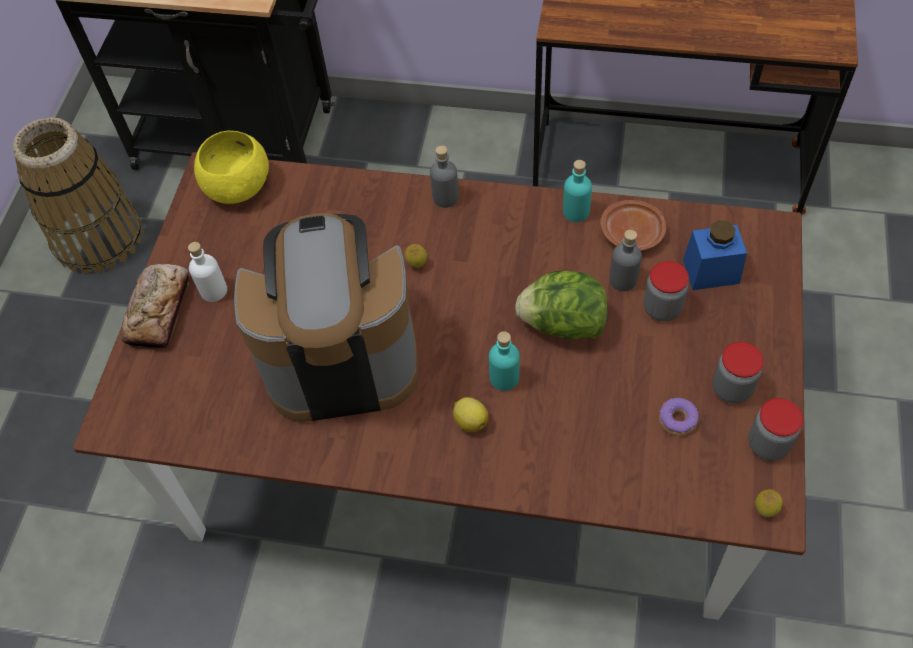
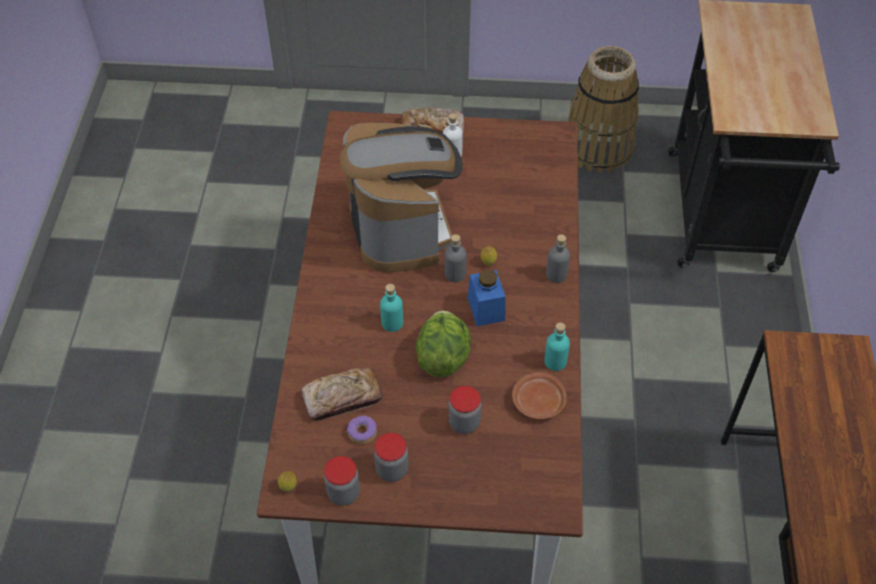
camera: 80 degrees right, 5 degrees down
(236, 187) = (546, 151): yellow bowl -> none
(470, 421) = (356, 305): lemon -> none
(623, 280) = (489, 396): grey bottle -> grey bottle (455, 274)
(624, 442) = (342, 398): none -> bread
(711, 271) = (505, 458): blue jar -> blue jar (486, 309)

